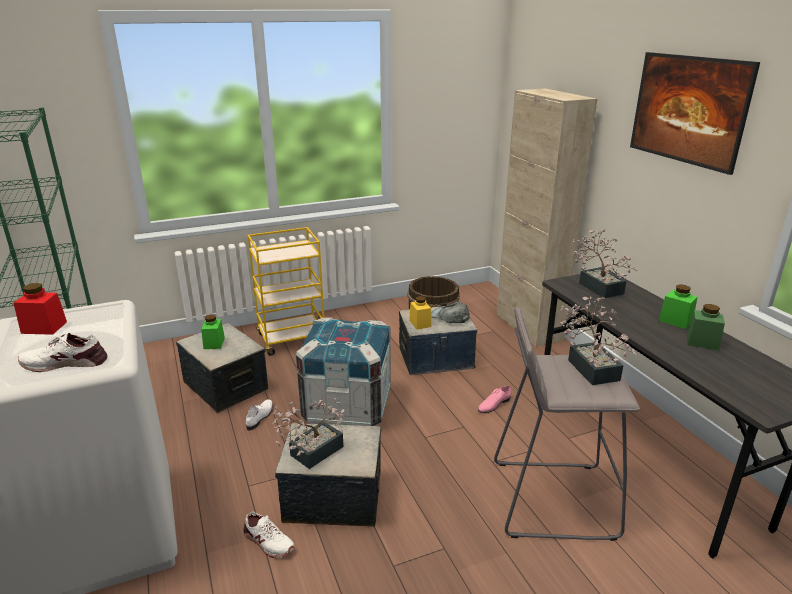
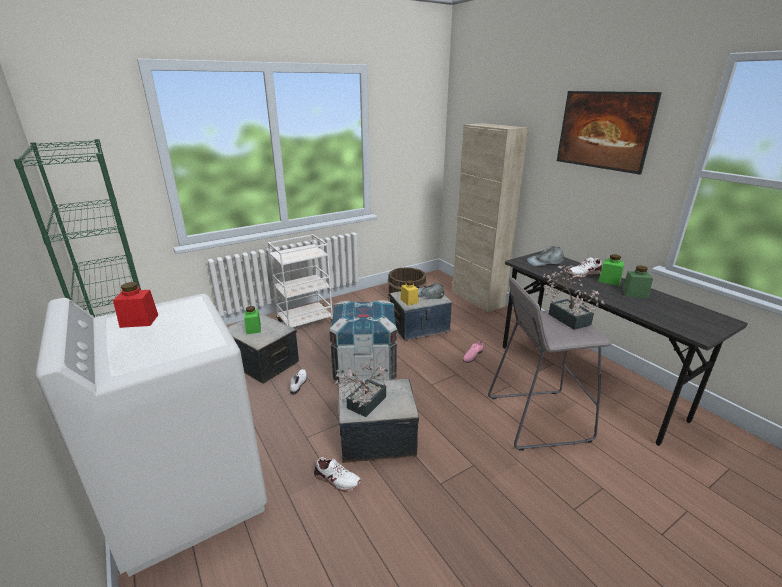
camera: 10 degrees left, 0 degrees up
(66, 363) = (174, 347): white shoe -> white shoe (584, 273)
(292, 339) = (306, 322): yellow cart -> white cart
(598, 286) = (545, 262): potted plant -> grey cap

